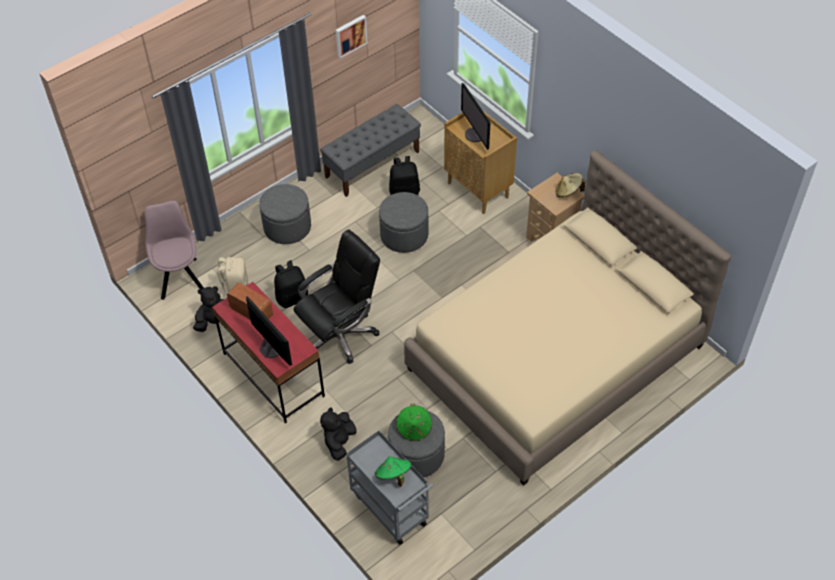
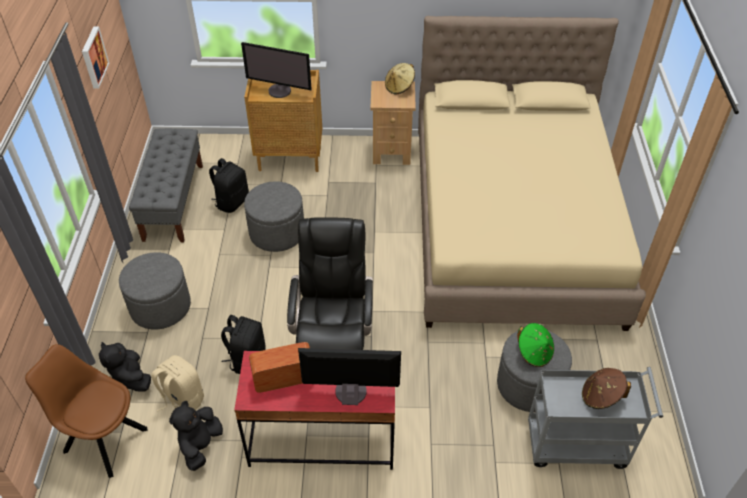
camera: 50 degrees left, 5 degrees down
(179, 278) = (104, 440): pink chair -> brown chair
(339, 442) = (459, 437): black plush toy -> black plush toy (130, 377)
(393, 475) = (601, 396): green hat -> brown hat

